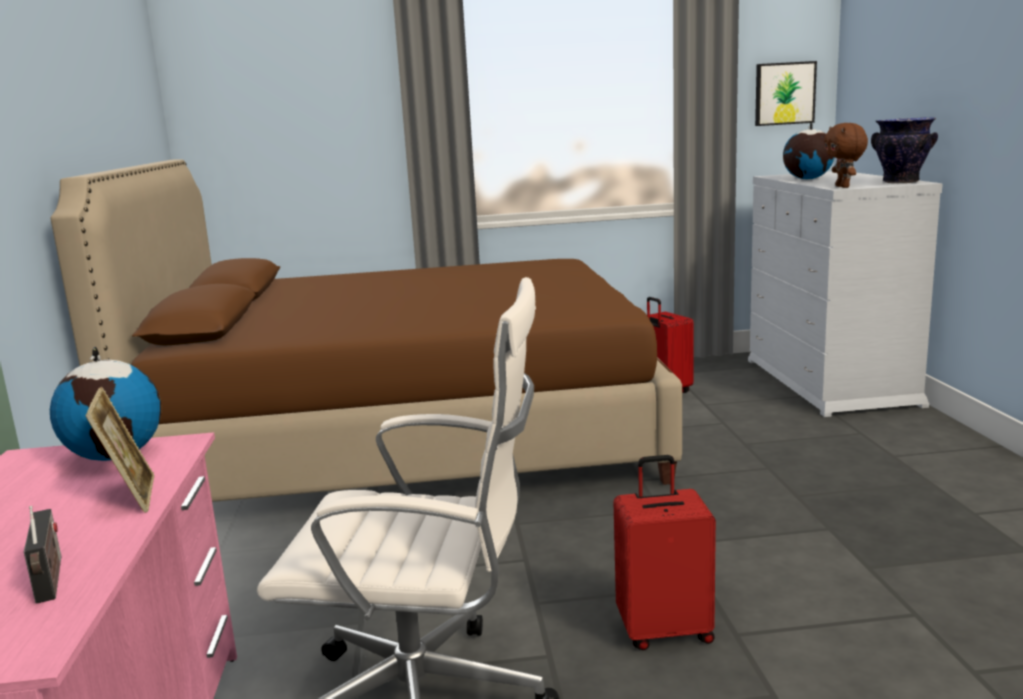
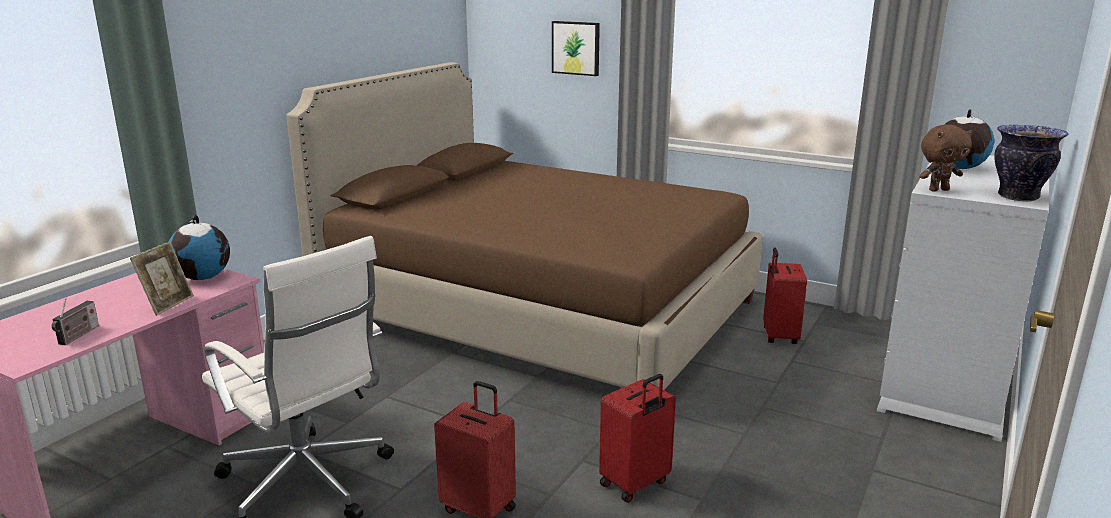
camera: 35 degrees right, 5 degrees up
(758, 541) = (635, 484): none -> red suitcase
(784, 93) = (1007, 65): picture -> picture (576, 48)
(843, 187) = (938, 190): brown plush toy -> brown plush toy turned 135 degrees counterclockwise

